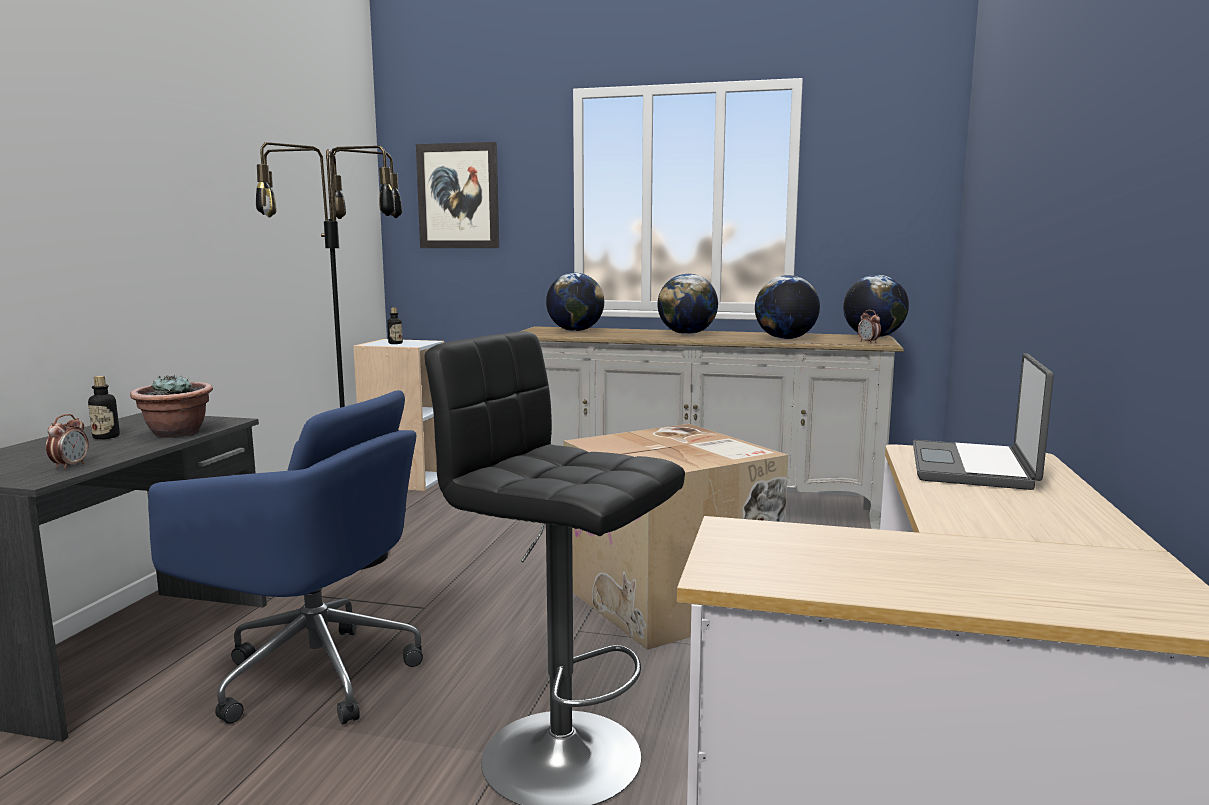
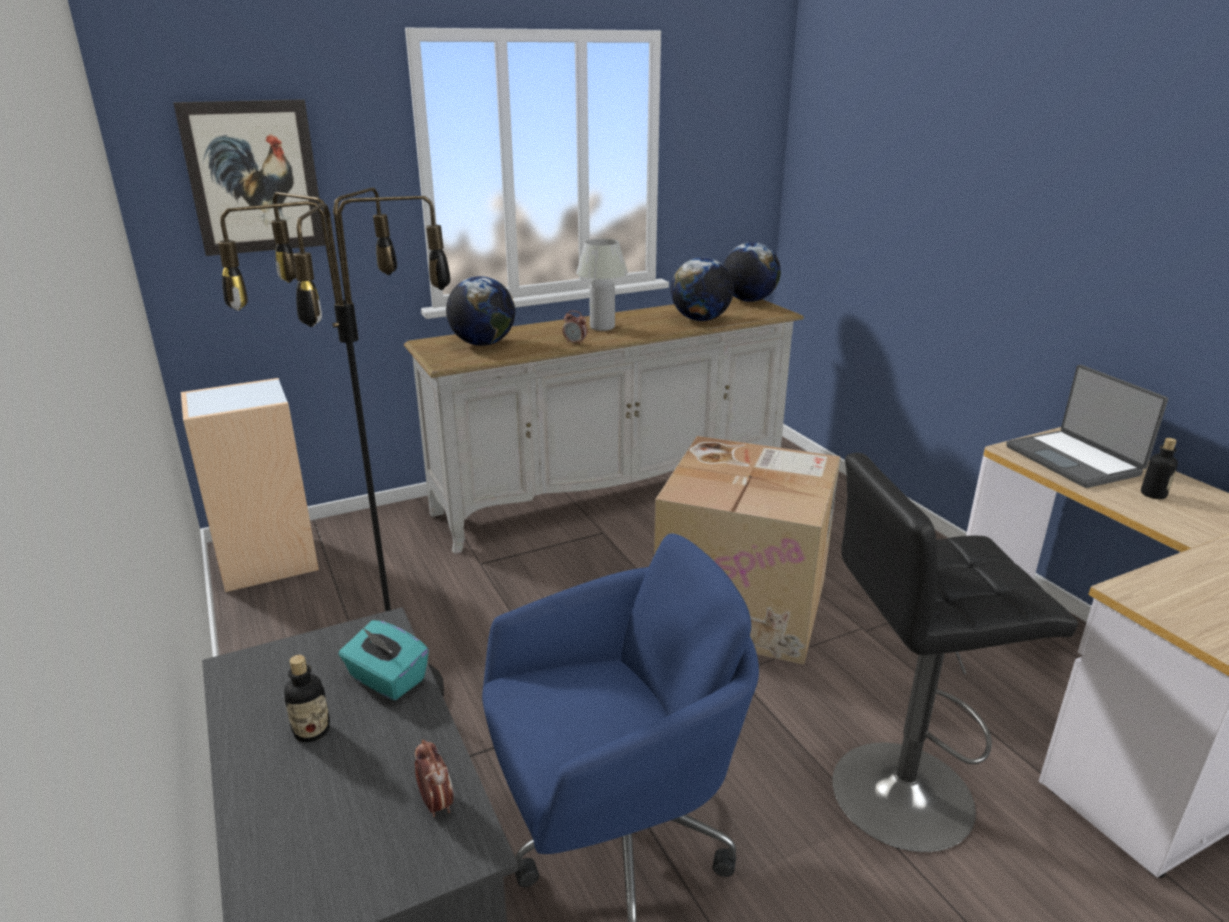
camera: 40 degrees left, 15 degrees up
(176, 433) = (386, 679): potted plant -> turquoise tissue box
(395, 343) = (233, 400): bottle -> bottle (1153, 494)
(687, 334) = (602, 327): globe -> white table lamp
(868, 342) = (770, 313): alarm clock -> alarm clock (575, 343)

